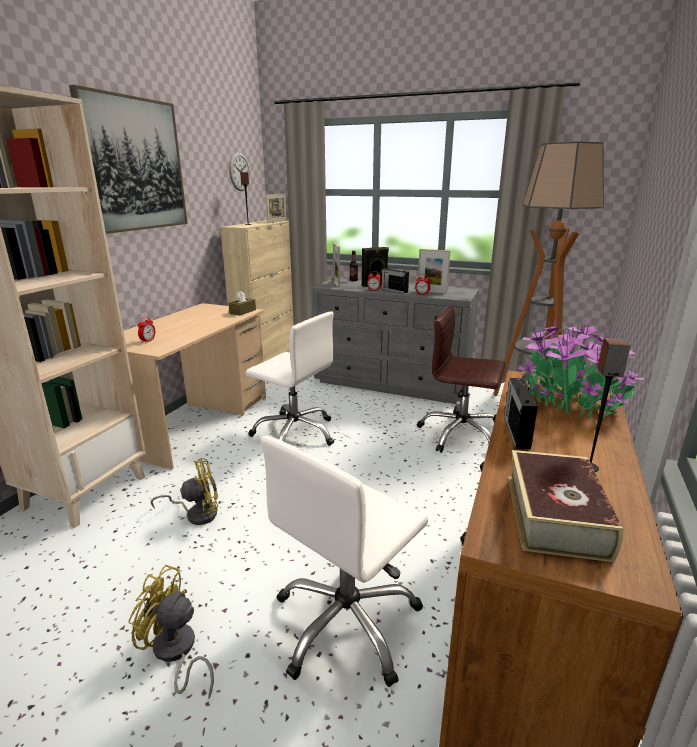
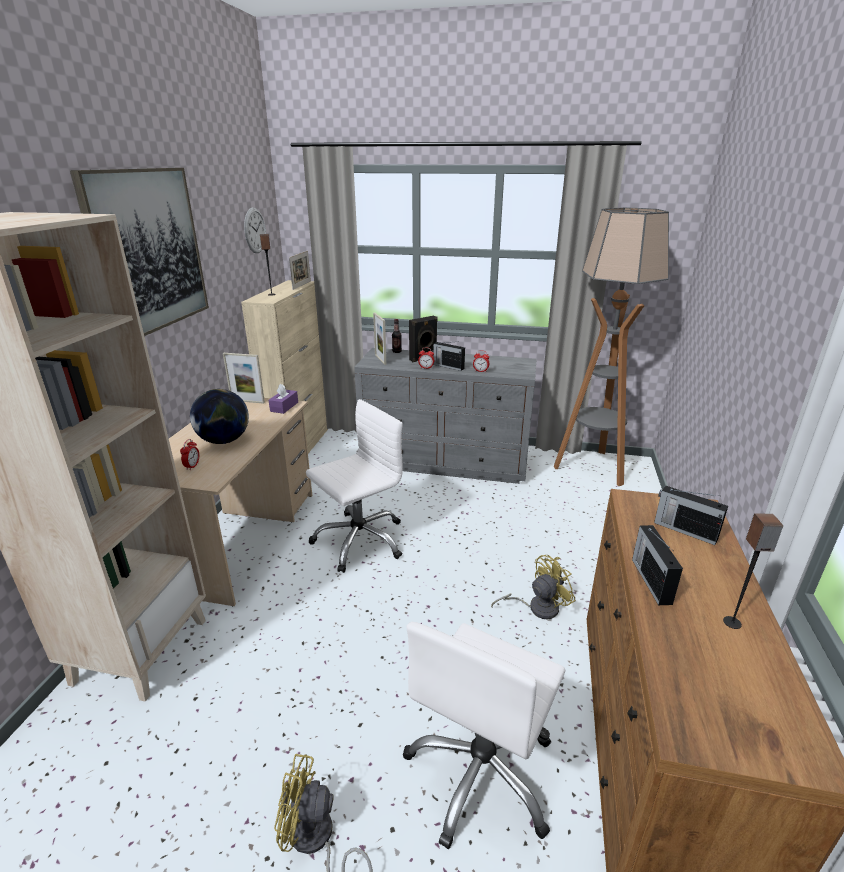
camera: 10 degrees left, 5 degrees up
(182, 328) = (224, 441): none -> globe
(197, 513) = (282, 662): yellow fan -> yellow fan (537, 607)
(242, 312) = (284, 407): brown tissue box -> purple tissue box
(295, 433) = (359, 540): white office chair -> white office chair turned 60 degrees counterclockwise
(432, 292) = (489, 367): picture frame -> picture frame (247, 401)
(460, 434) = (534, 523): brown office chair -> none
(555, 515) = (724, 692): book -> none
(569, 401) = (684, 530): potted plant -> radio

